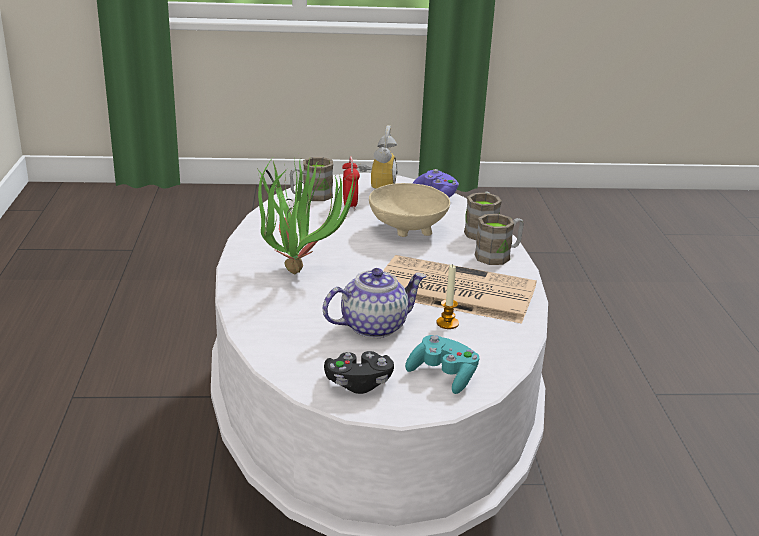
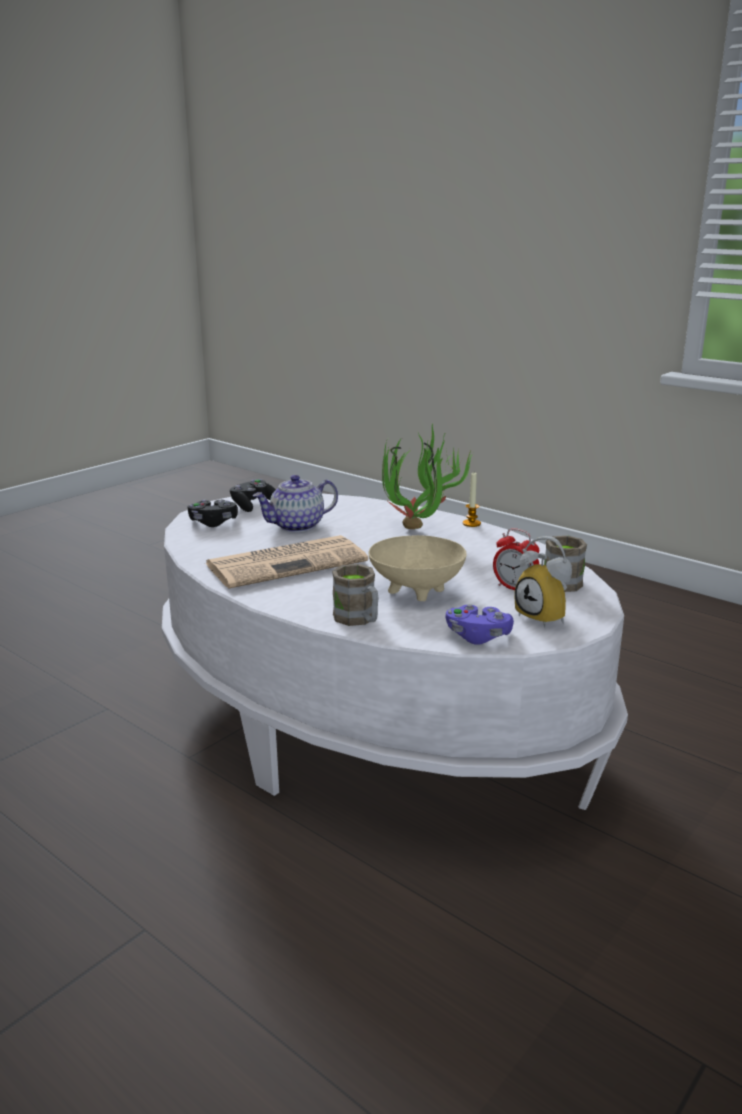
camera: 135 degrees right, 5 degrees down
(374, 326) = (297, 526): teapot -> teapot turned 45 degrees clockwise
(443, 376) = (213, 523): turquoise game controller -> black game controller
(447, 323) = (255, 544): candle -> candle (471, 523)
(498, 255) = (301, 603): brown mug -> none

